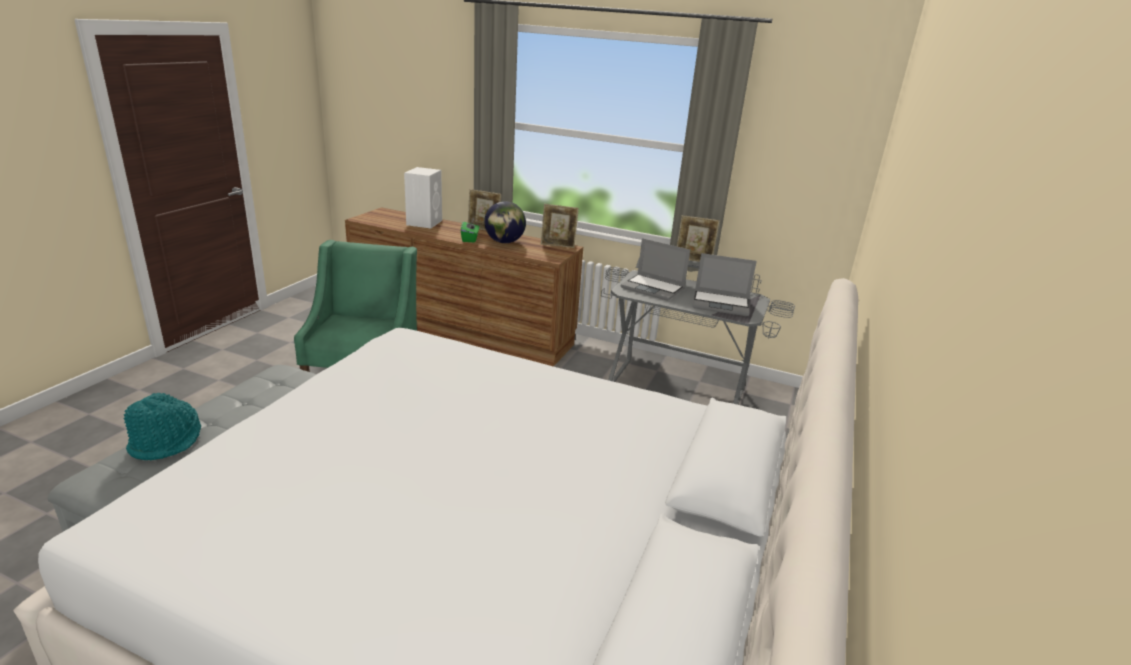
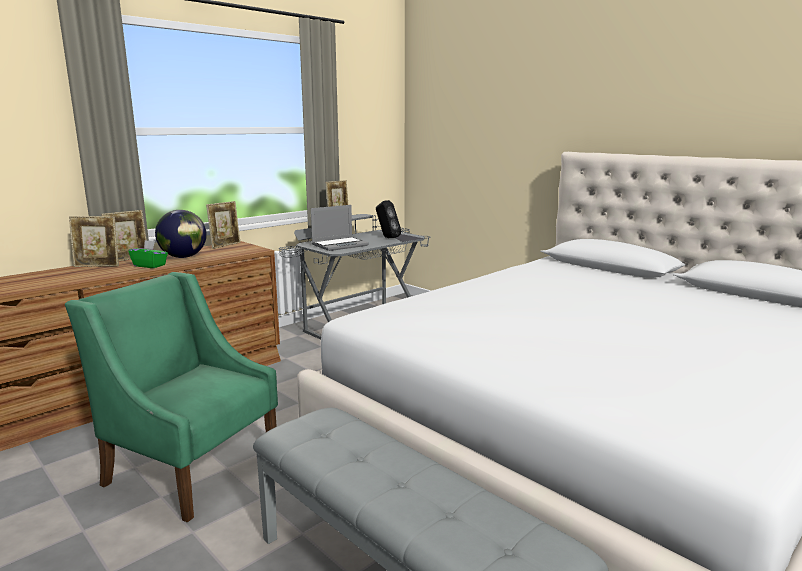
camera: 65 degrees left, 10 degrees down
(166, 442) = (440, 513): turquoise hat -> none
(424, 222) = (48, 275): white speaker -> none
(457, 227) = (97, 266): none -> picture frame
(721, 304) = (387, 237): laptop -> black speaker

